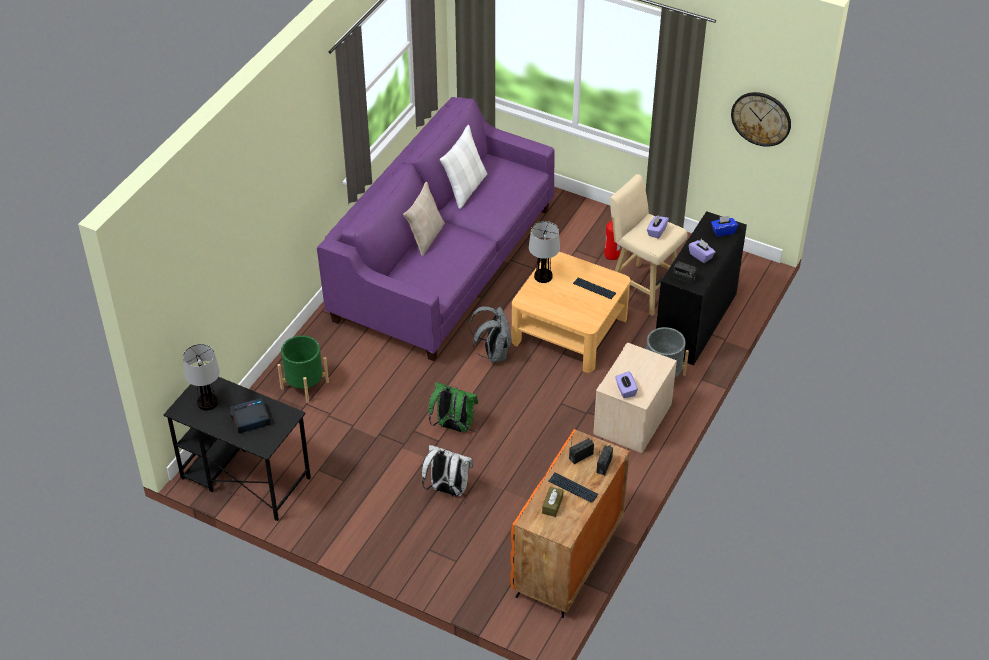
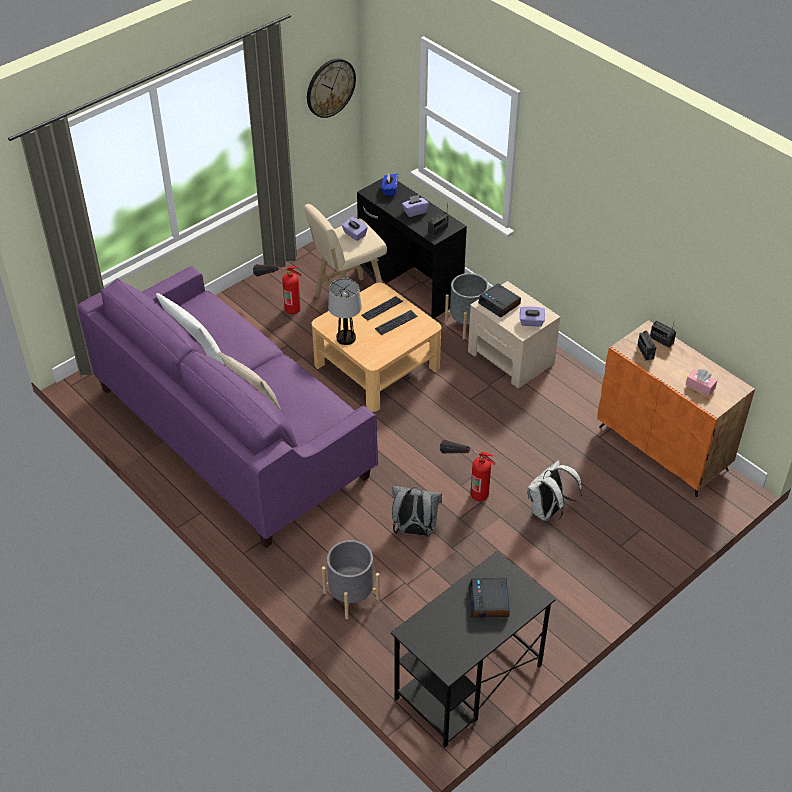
camera: 70 degrees left, 0 degrees up
(208, 402) = (447, 637): table lamp -> none
(304, 385) = (351, 595): green planter -> grey planter
(453, 426) = (466, 485): green backpack -> fire extinguisher
(493, 353) = (381, 429): grey backpack -> grey backpack (414, 530)
(552, 505) = (700, 386): brown tissue box -> pink tissue box
(573, 488) = (683, 367): keyboard -> keyboard (396, 323)
(639, 362) = (500, 304): none -> alarm clock

